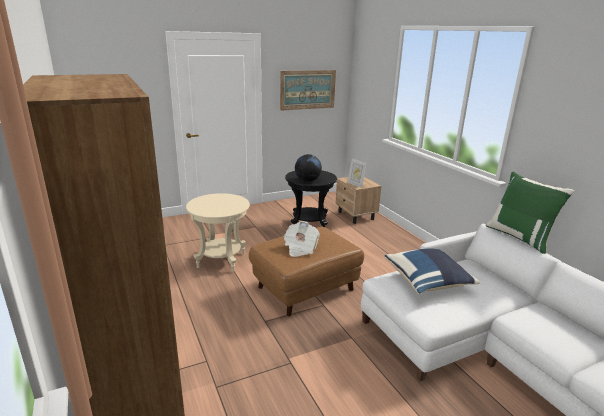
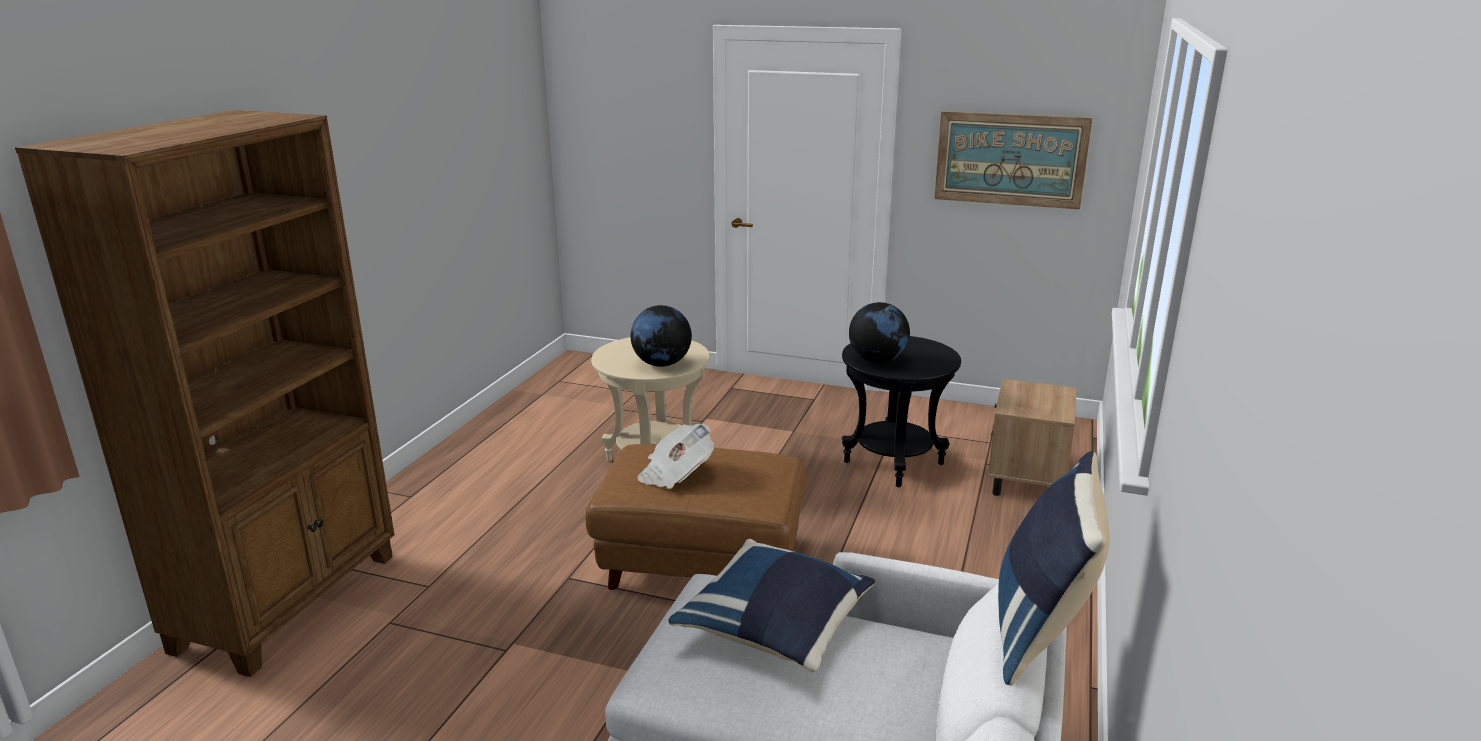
camera: 45 degrees right, 0 degrees up
(231, 206) = (662, 364): none -> globe
(355, 184) = (1017, 403): picture frame -> none
(520, 237) = (1042, 631): green pillow -> blue pillow

